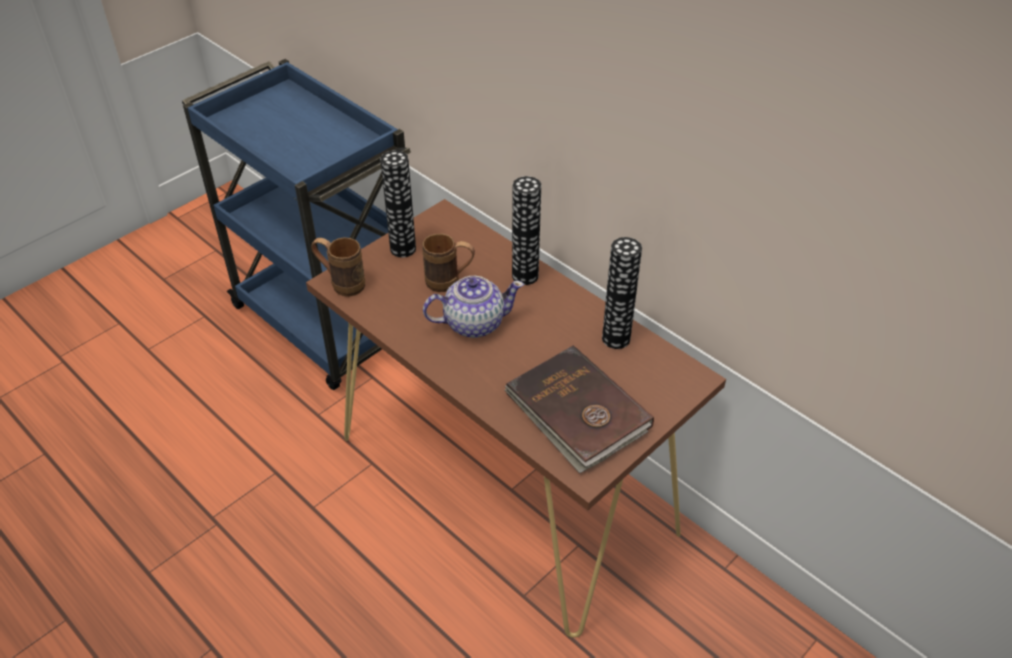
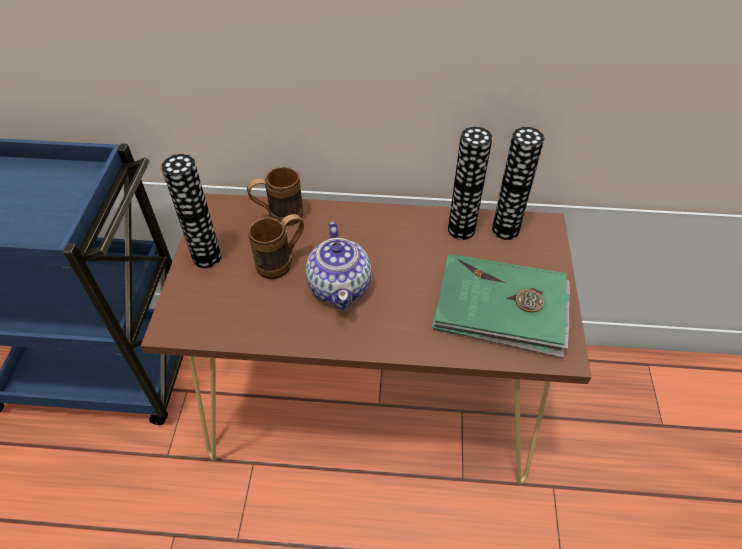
camera: 40 degrees left, 5 degrees up
(341, 283) = (180, 324): brown mug -> brown mug (278, 217)
(473, 323) = (340, 286): teapot -> teapot turned 135 degrees clockwise
(525, 276) = (338, 220): vase -> vase (505, 230)
(577, 412) = (501, 308): brown book -> green book

